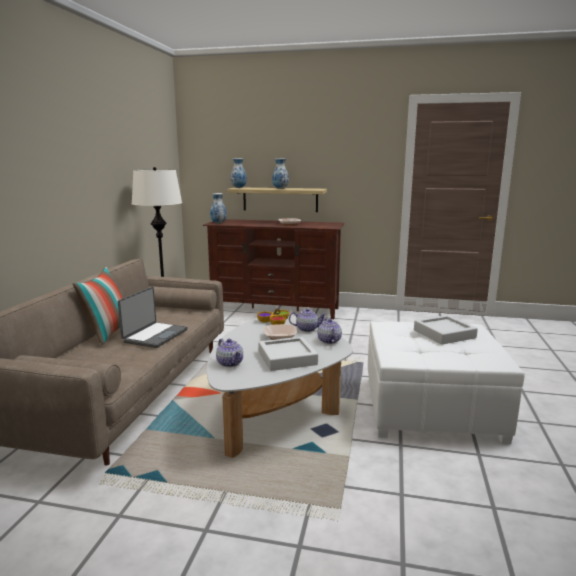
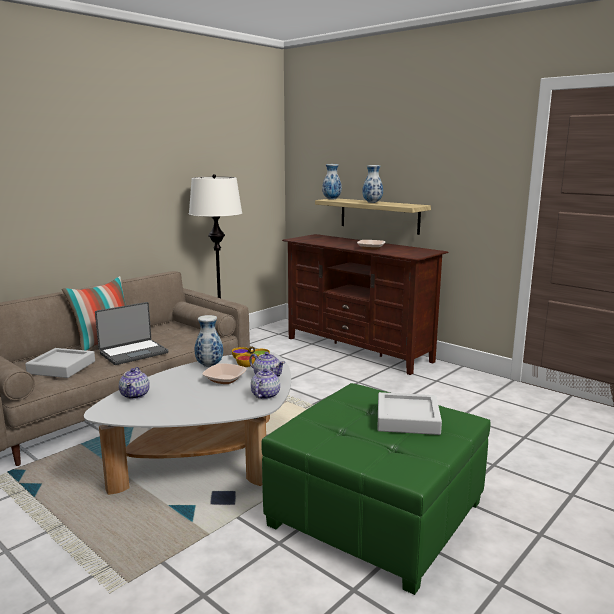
camera: 30 degrees right, 0 degrees up
(218, 223) = (300, 239): vase -> vase (209, 365)
(287, 358) = (192, 403): grey tray -> grey tray (62, 367)
(430, 408) = (375, 514): white ottoman -> green ottoman

